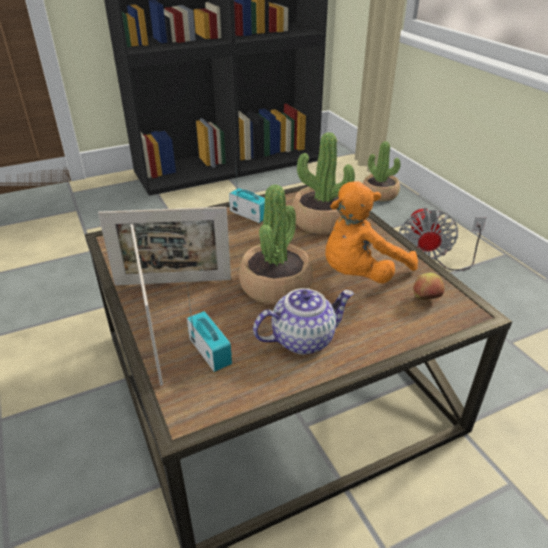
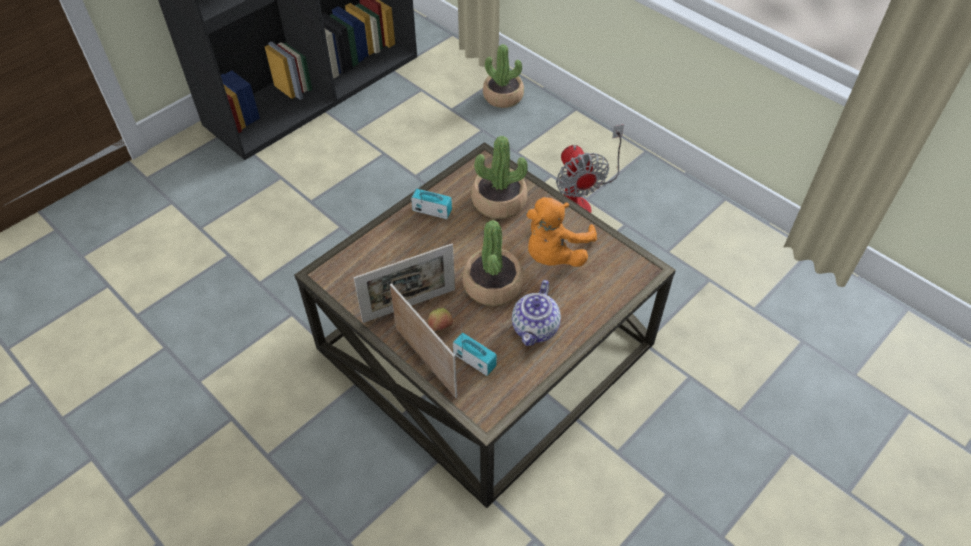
camera: 20 degrees left, 15 degrees up
(303, 338) = (535, 329): teapot -> teapot turned 150 degrees clockwise
(426, 299) = (611, 266): apple -> apple (440, 327)

